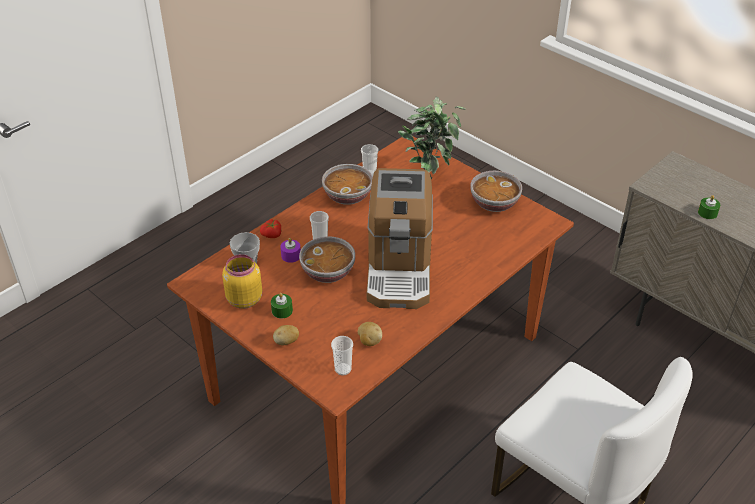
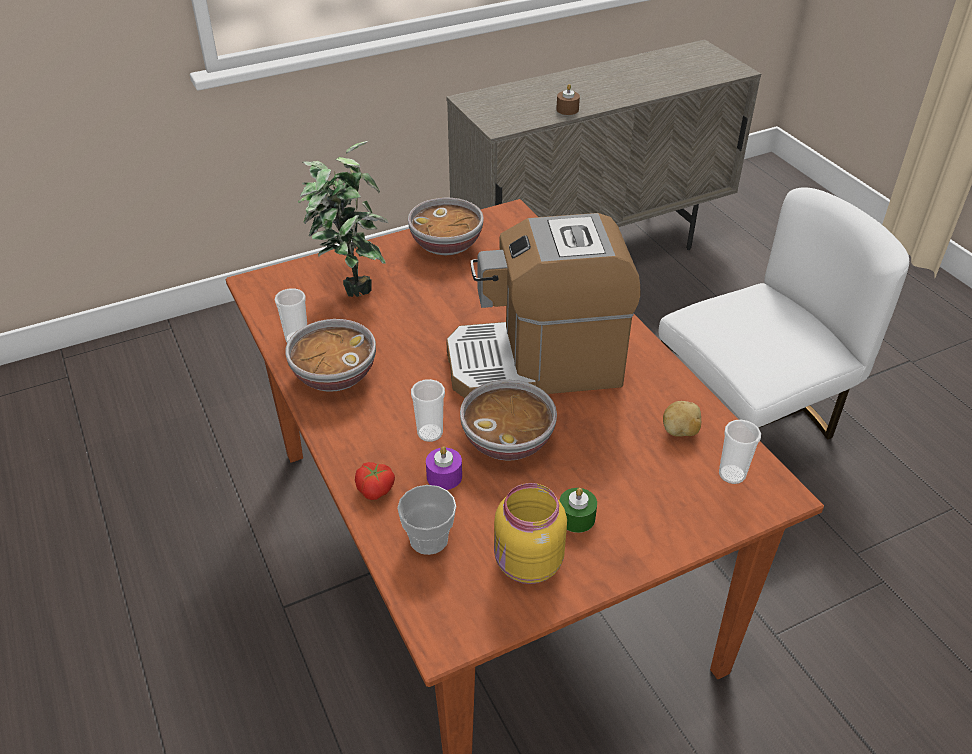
camera: 70 degrees left, 0 degrees up
(286, 342) = (653, 528): potato -> none
(399, 269) = (536, 363): coffee machine -> coffee machine turned 150 degrees clockwise
(707, 213) = (567, 109): green candle -> brown candle

